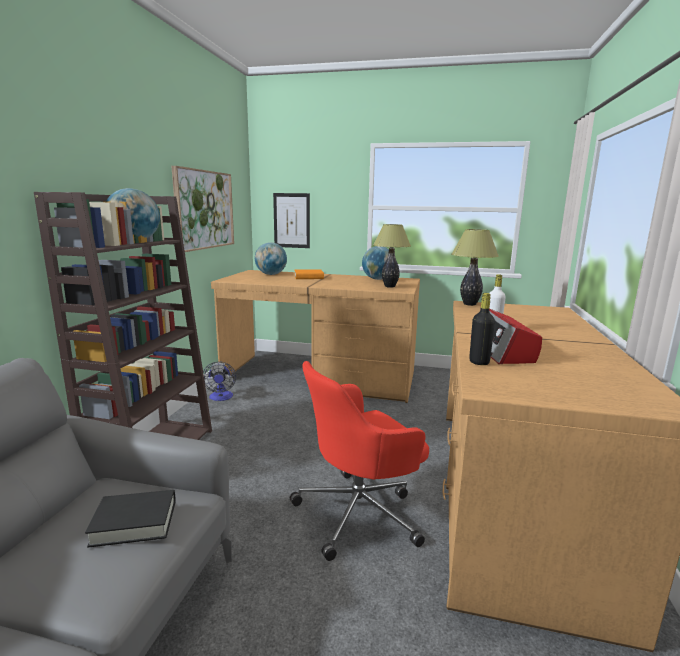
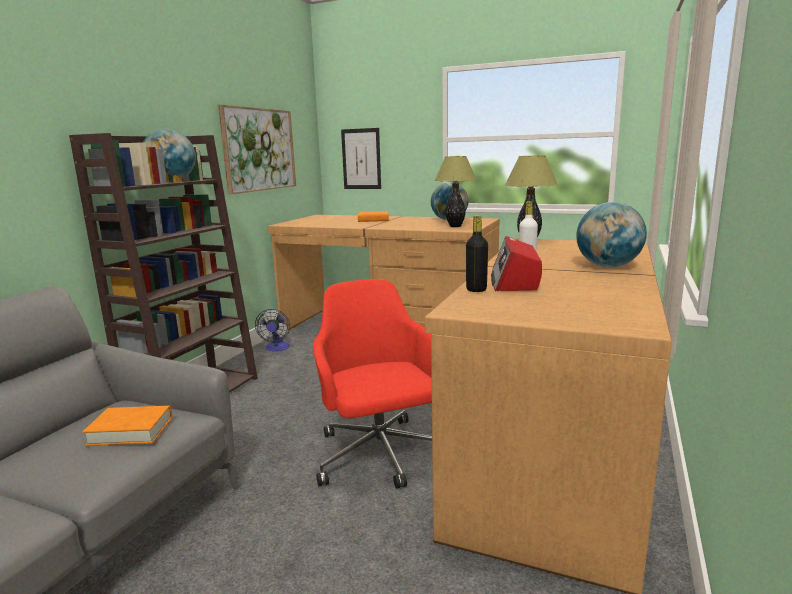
camera: 10 degrees right, 0 degrees up
(134, 522) = (131, 431): black book -> orange book
(271, 274) = (335, 218): globe -> globe (607, 266)
(360, 512) = (379, 456): red office chair -> red office chair turned 90 degrees clockwise

